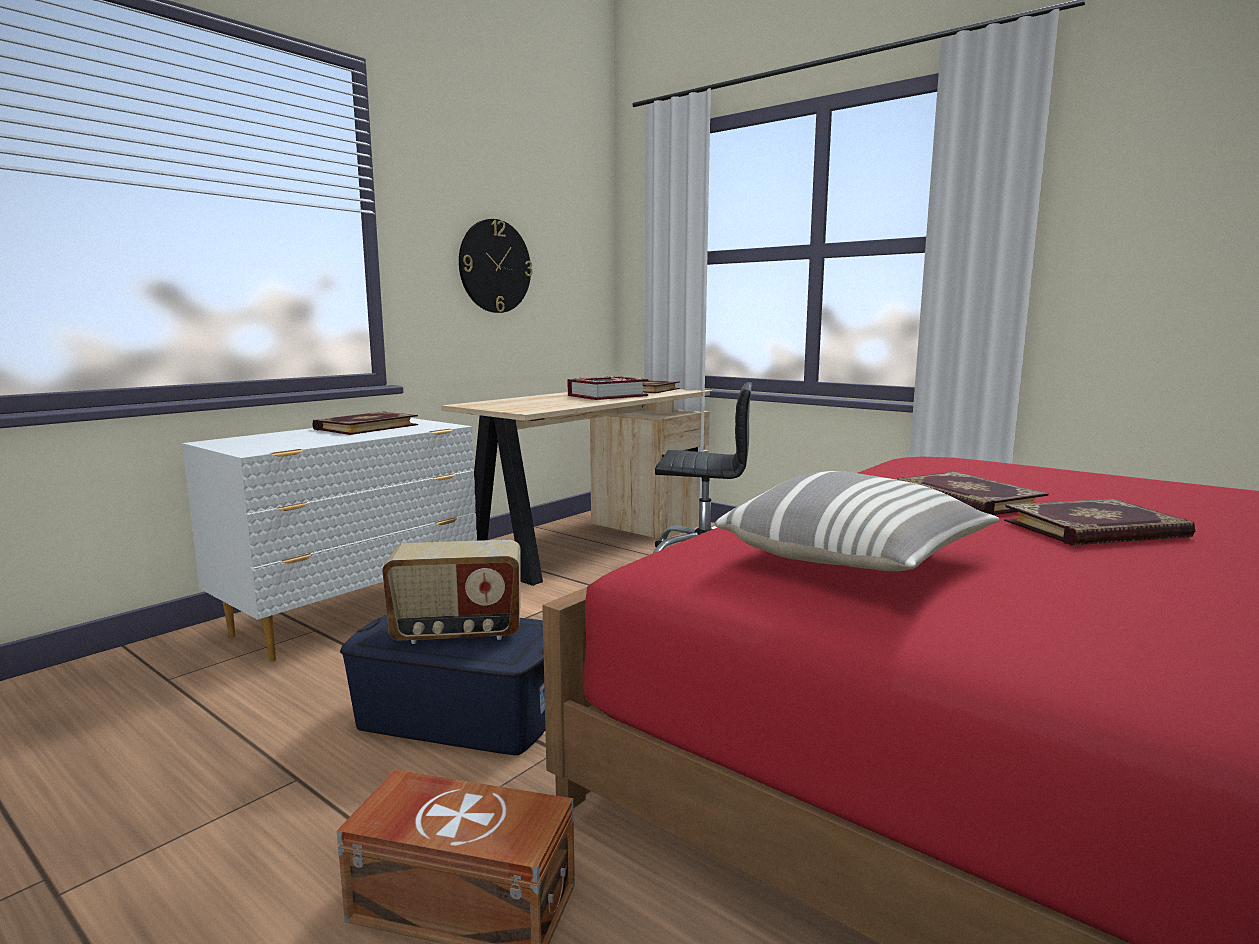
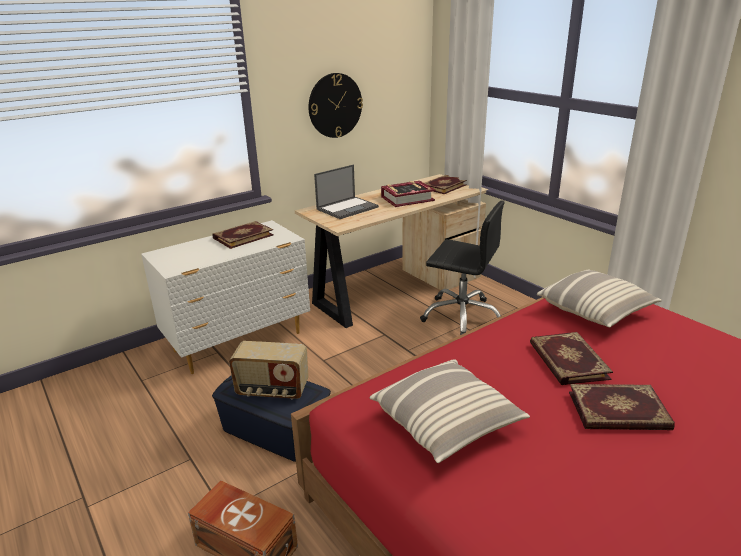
camera: 15 degrees right, 15 degrees up
(524, 402) = (347, 208): none -> laptop
(949, 467) = (595, 311): none -> pillow

